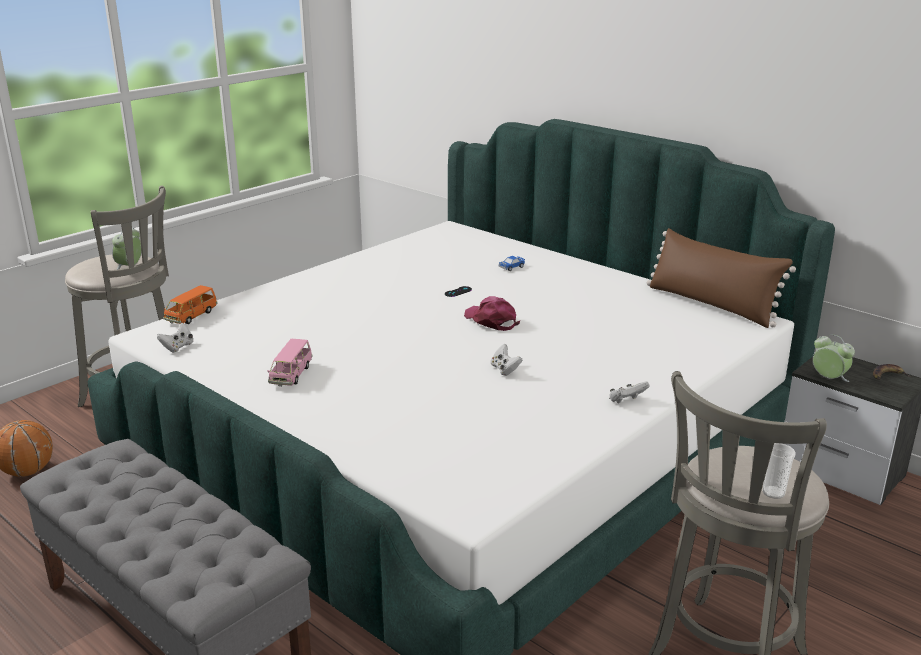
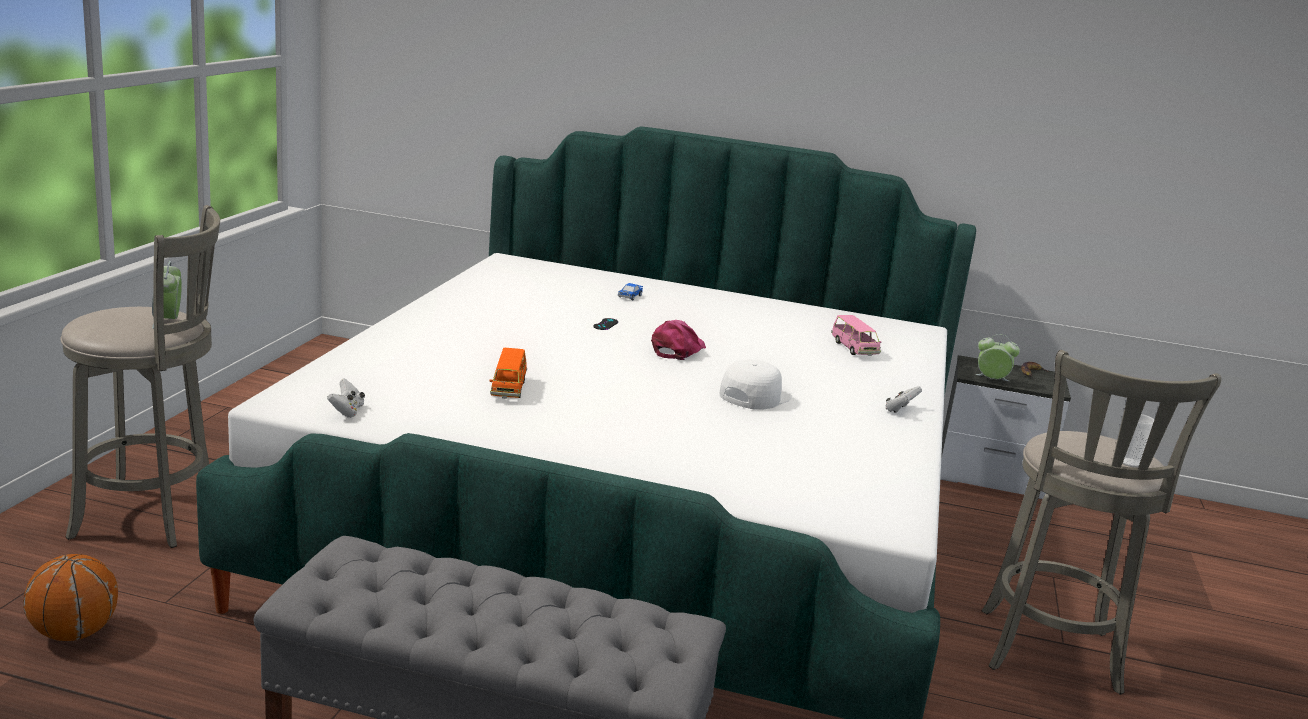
camera: 30 degrees left, 5 degrees down
(191, 316) = (315, 376): orange toy car -> orange toy car (508, 389)
(291, 375) = (534, 425): pink toy car -> pink toy car (854, 348)
(491, 320) = (678, 350): pink cap -> pink cap turned 90 degrees clockwise
(505, 370) = (754, 395): white game controller -> white cap
(711, 305) = (863, 318): brown pillow -> none

